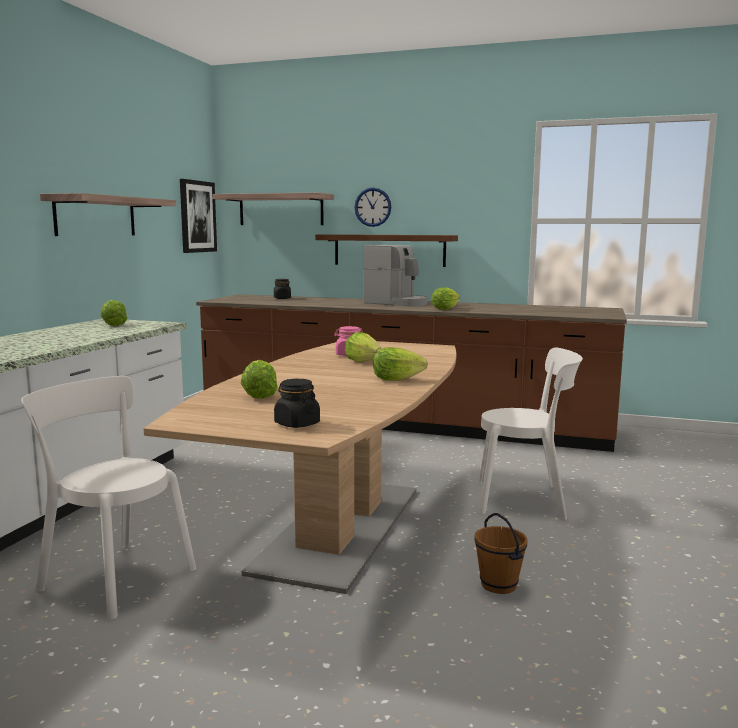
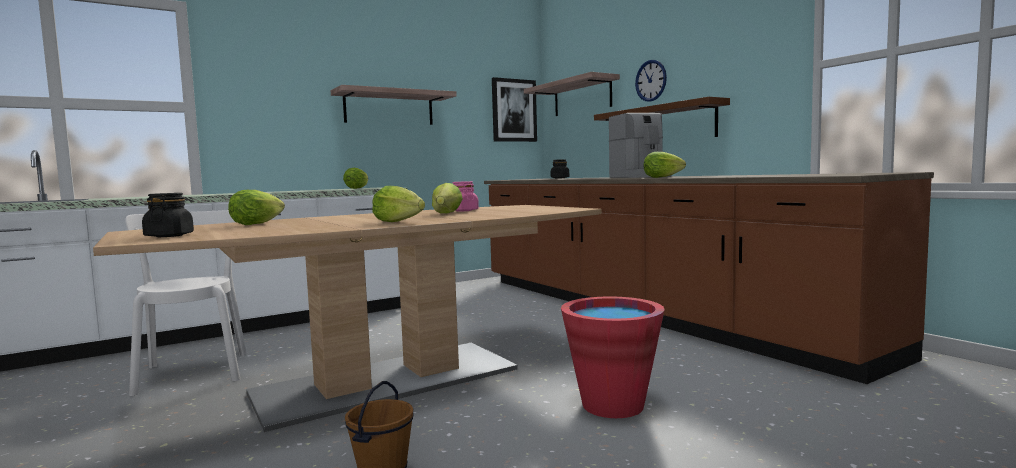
camera: 40 degrees right, 5 degrees down
(525, 500) = (613, 405): white chair -> red bucket

